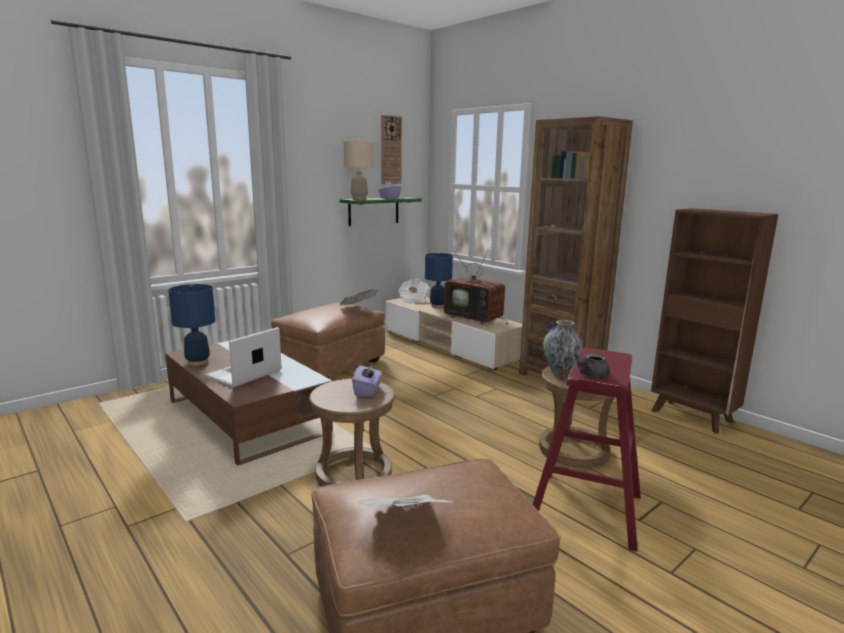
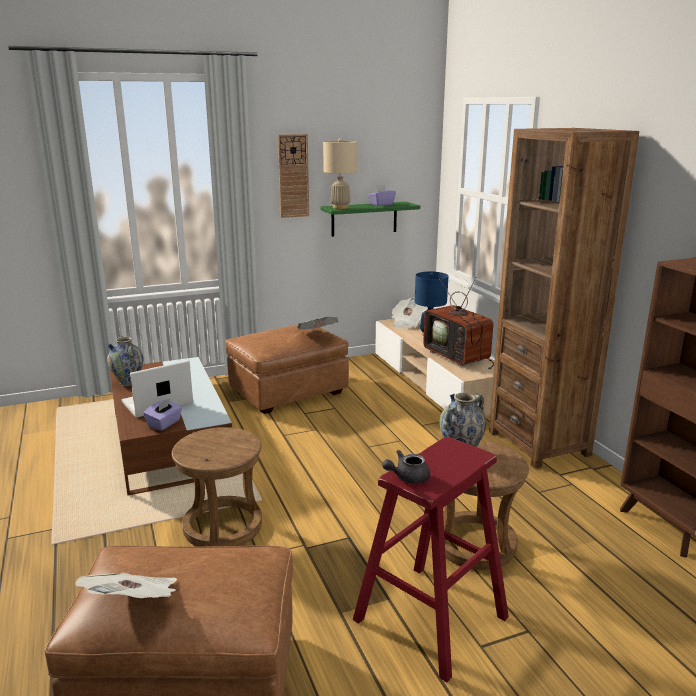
camera: 20 degrees right, 5 degrees up
(198, 362) = (128, 383): blue table lamp -> vase
(367, 391) = (233, 446): purple tissue box -> purple tissue box (164, 424)
(391, 150) = (388, 147): wall clock -> wall clock (293, 176)

